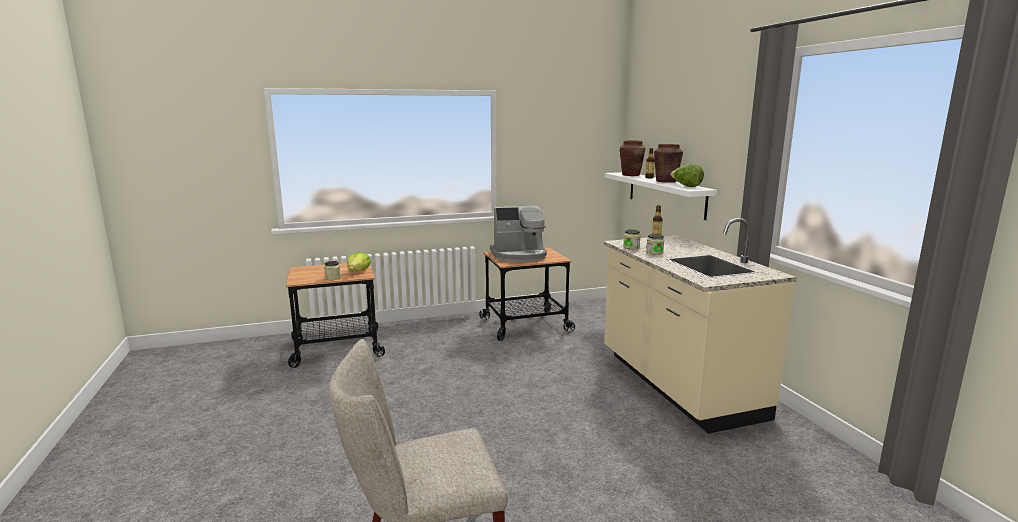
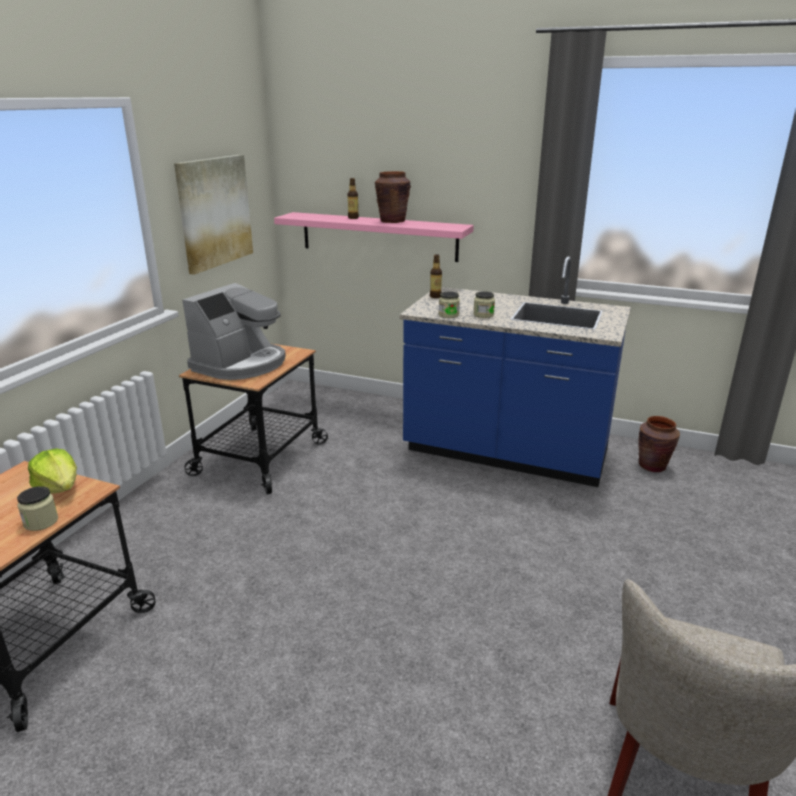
camera: 50 degrees left, 10 degrees up
(555, 163) = (214, 212): none -> picture
(631, 175) = (319, 217): brown vase -> brown vase (652, 466)
(665, 194) = (378, 236): white shelf -> pink shelf
(677, 385) = (505, 453): beige counter -> blue counter
(686, 186) = (435, 225): lettuce -> none

